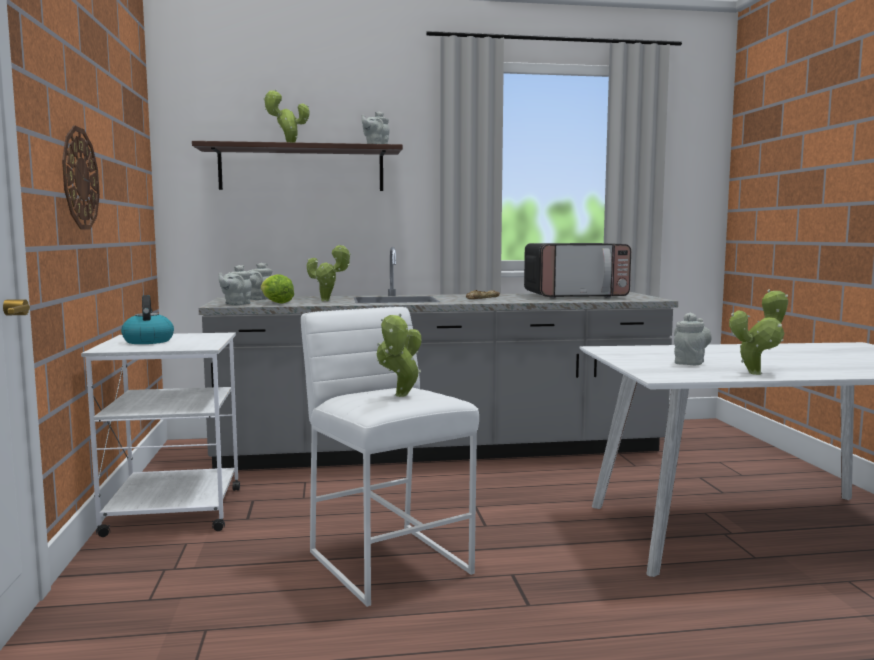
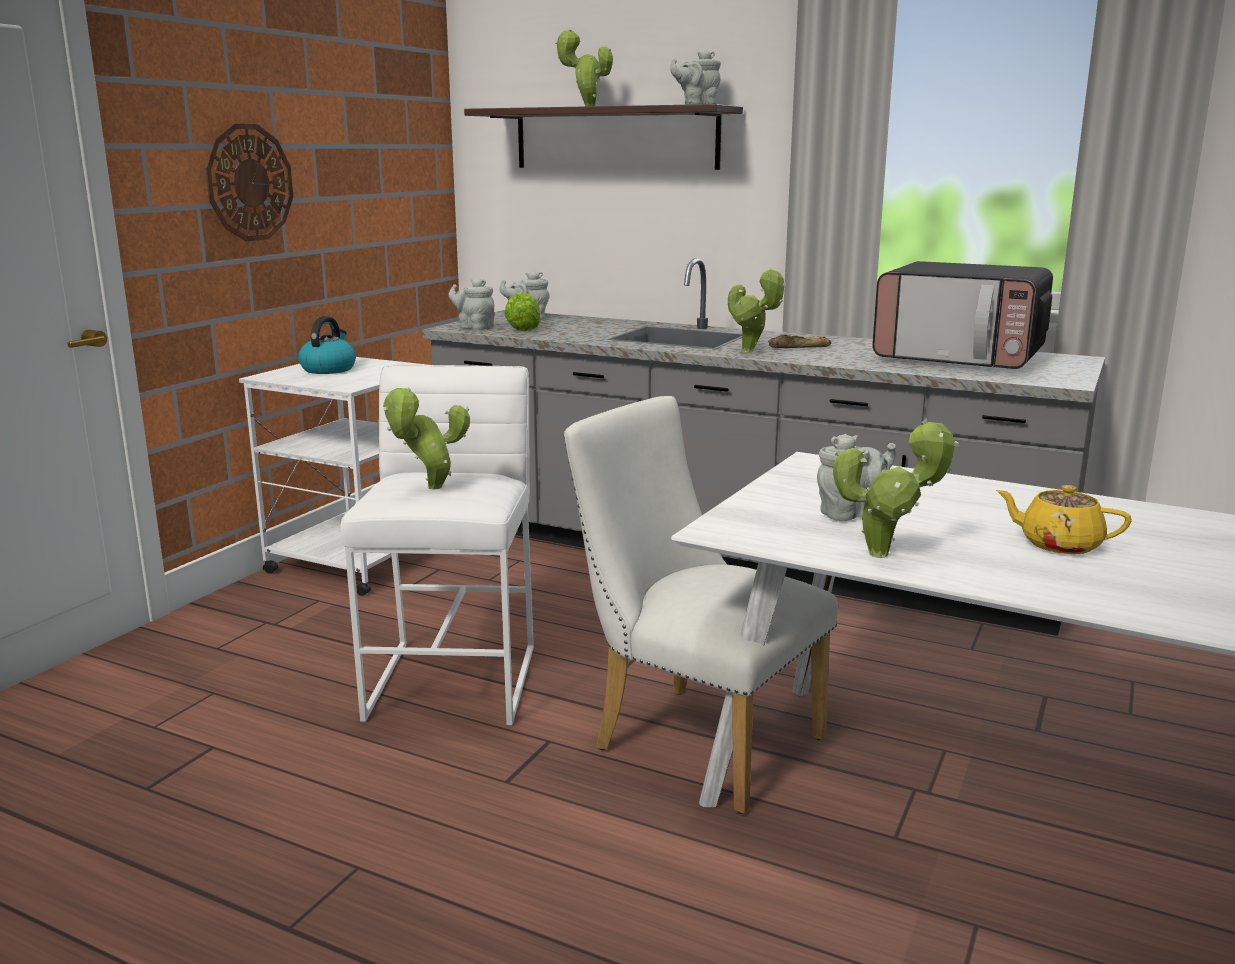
camera: 35 degrees right, 10 degrees up
(236, 304) = (474, 327): grey teapot -> grey teapot turned 60 degrees clockwise
(328, 300) = (590, 331): potted plant -> potted plant (751, 352)
(588, 546) = (694, 739): none -> white chair
(800, 359) = (1058, 544): none -> yellow teapot

